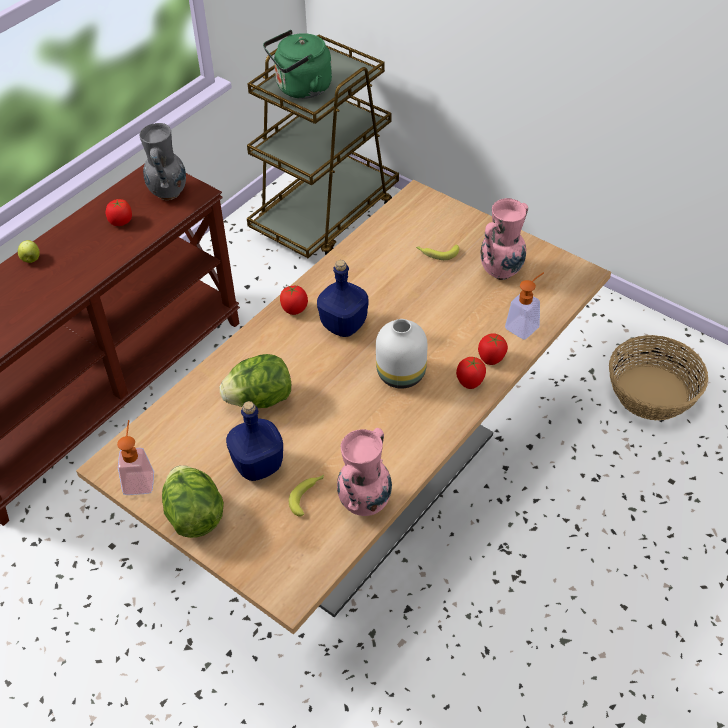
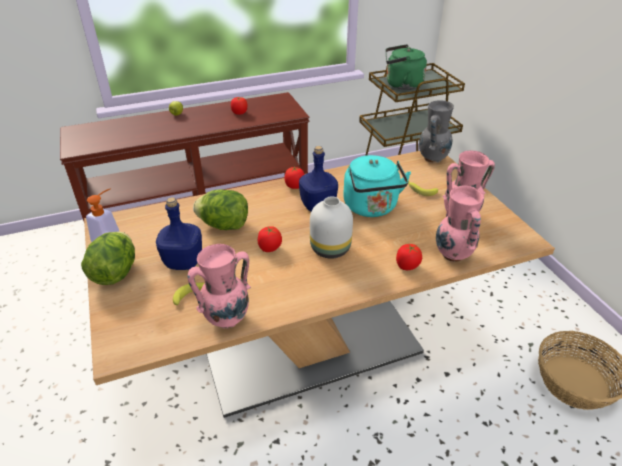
camera: 30 degrees right, 10 degrees down
(168, 194) = (278, 109): grey vase -> grey vase (432, 159)
(404, 301) = (372, 208): none -> turquoise kettle
(470, 382) = (377, 274): tomato -> tomato (269, 248)
(525, 325) = (453, 255): soap dispenser -> pink vase

